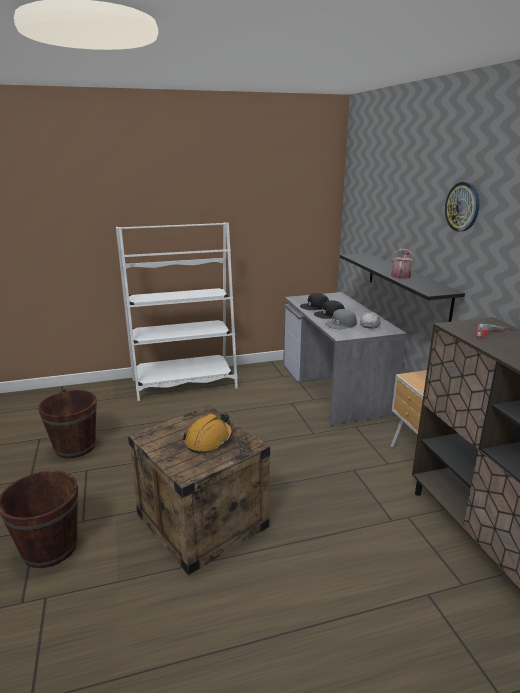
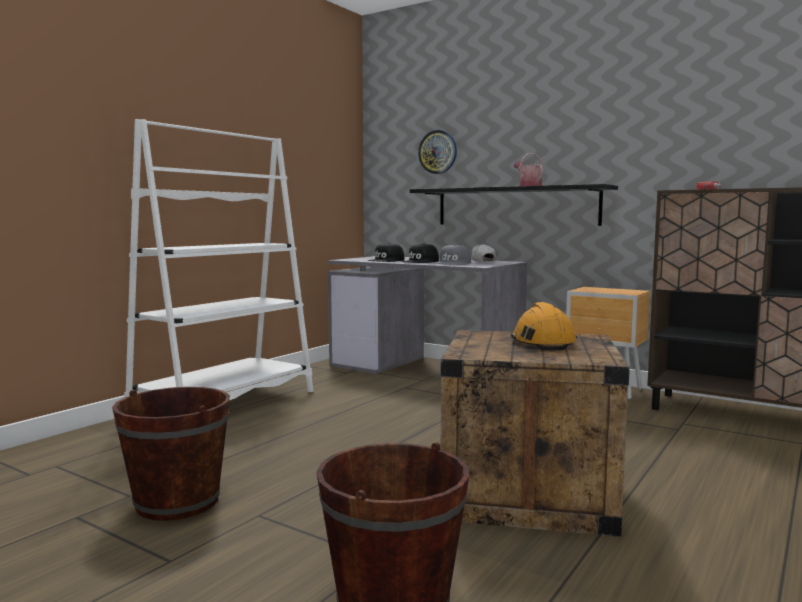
camera: 40 degrees left, 15 degrees down
(462, 206) = (596, 98): wall clock -> wall clock (438, 152)

